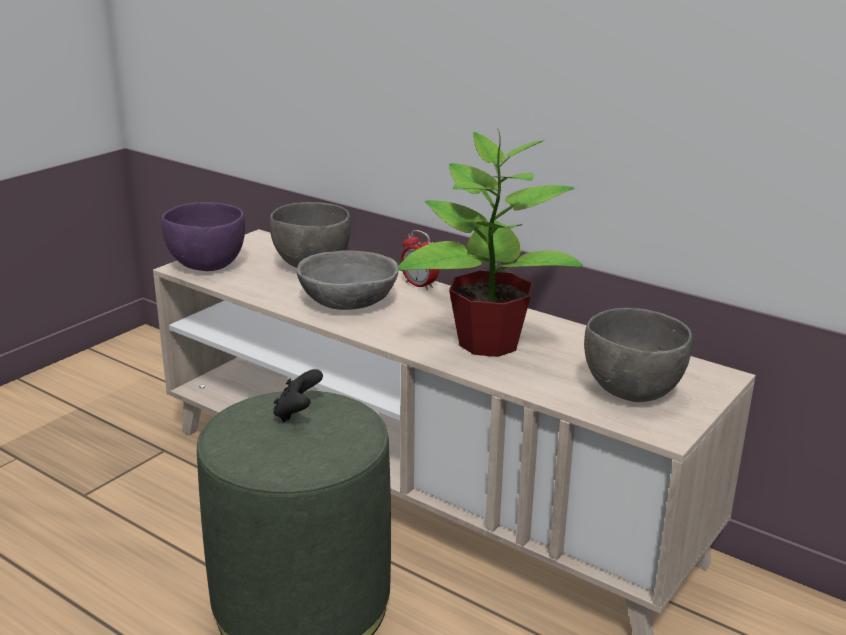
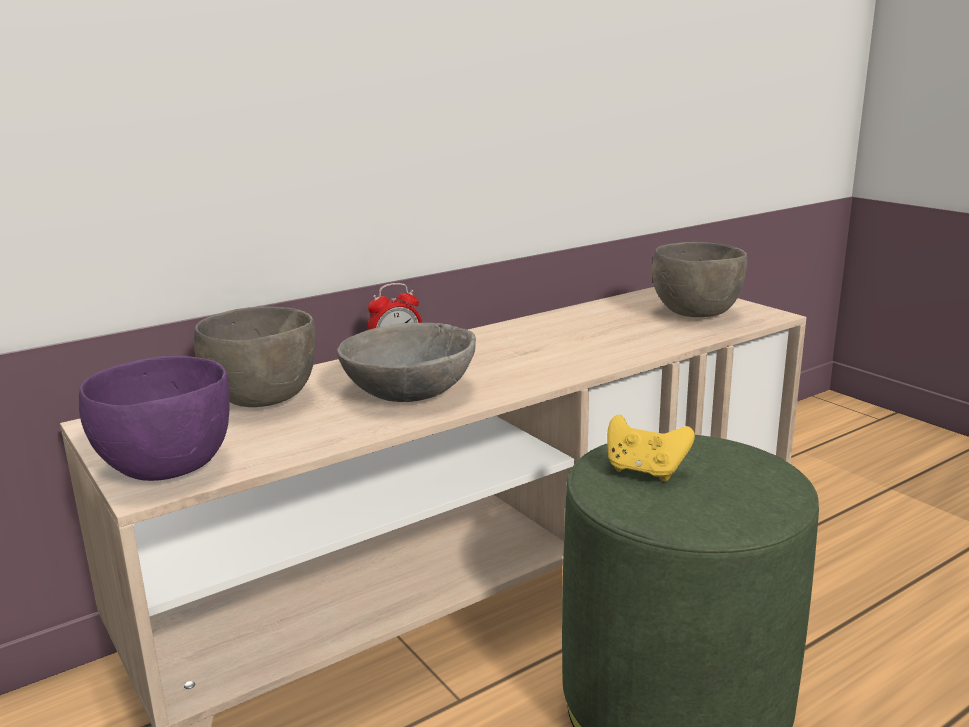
camera: 70 degrees left, 5 degrees down
(297, 413) = (645, 471): black game controller -> yellow game controller
(487, 342) = (571, 344): potted plant -> none

